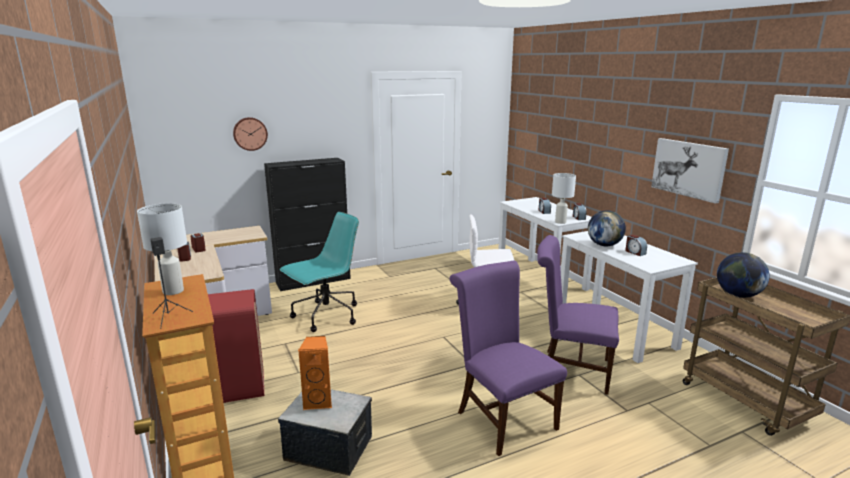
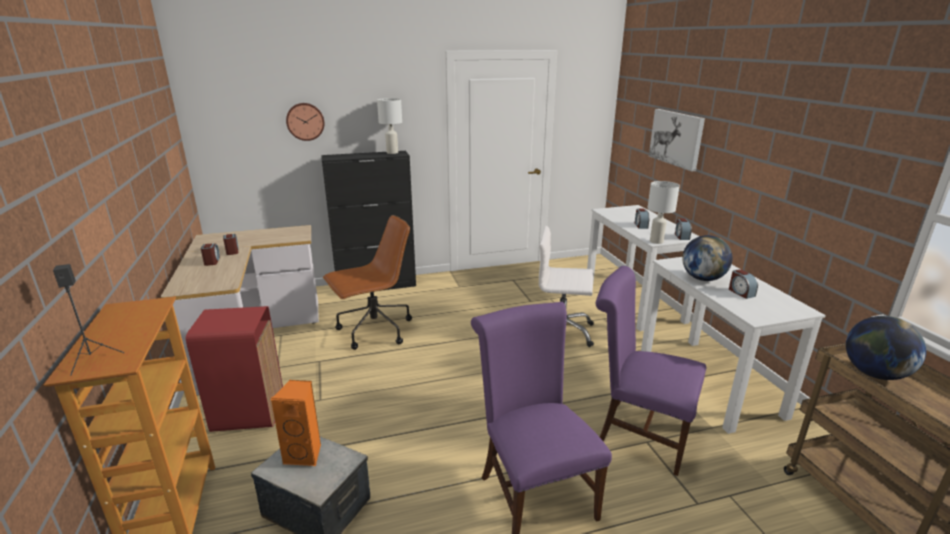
camera: 10 degrees right, 5 degrees up
(174, 291) = (126, 319): white table lamp -> white table lamp (392, 152)
(325, 316) = (374, 331): turquoise office chair -> brown office chair
(689, 169) = (829, 187): picture -> picture (676, 138)

